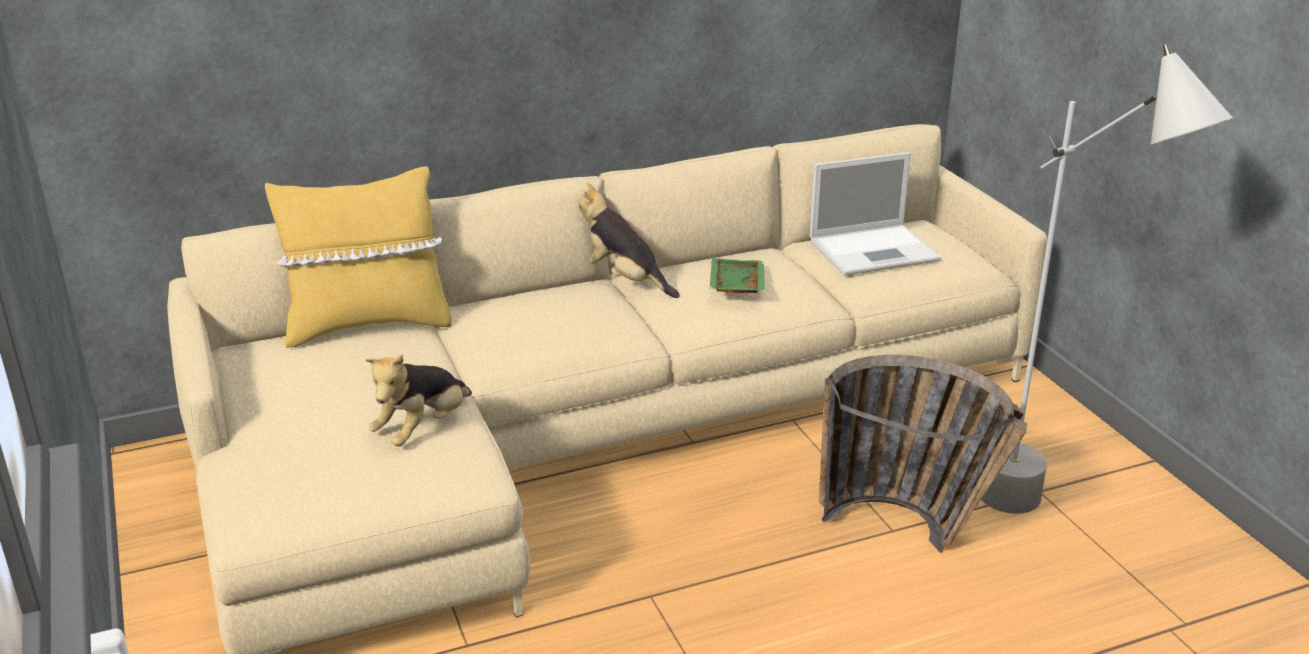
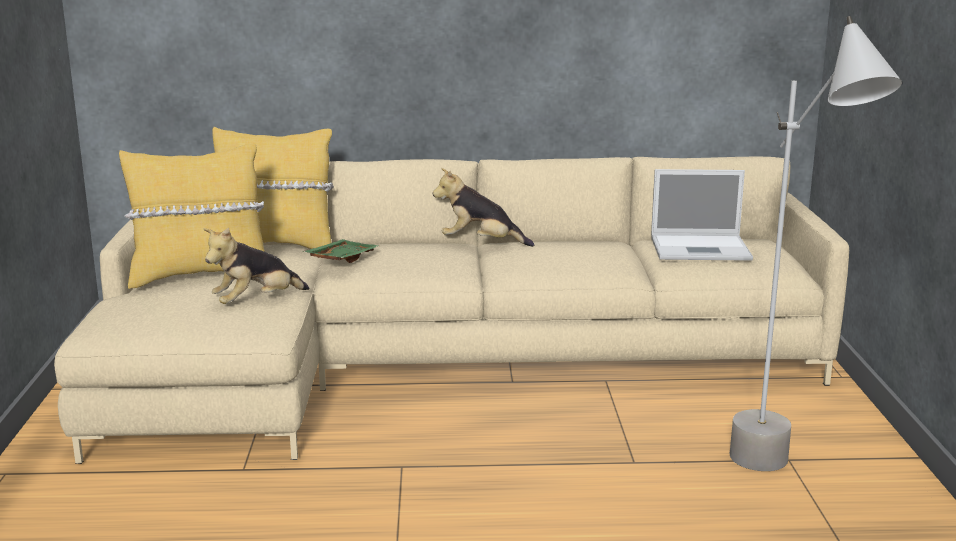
camera: 20 degrees right, 10 degrees down
(319, 399) = (200, 276): none -> yellow pillow
(624, 280) = (481, 243): plush toy -> plush toy turned 45 degrees counterclockwise
(735, 286) = (562, 255): green tray -> green tray (341, 259)
(913, 532) = (650, 466): basket -> none

